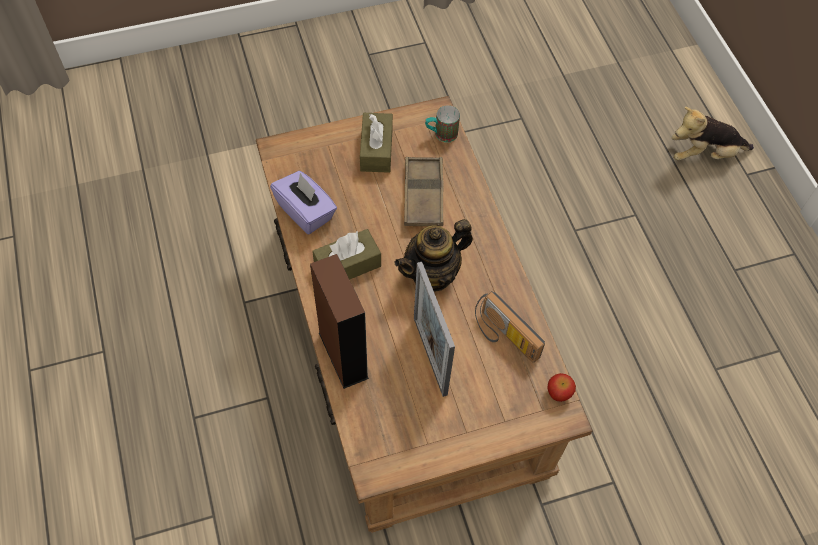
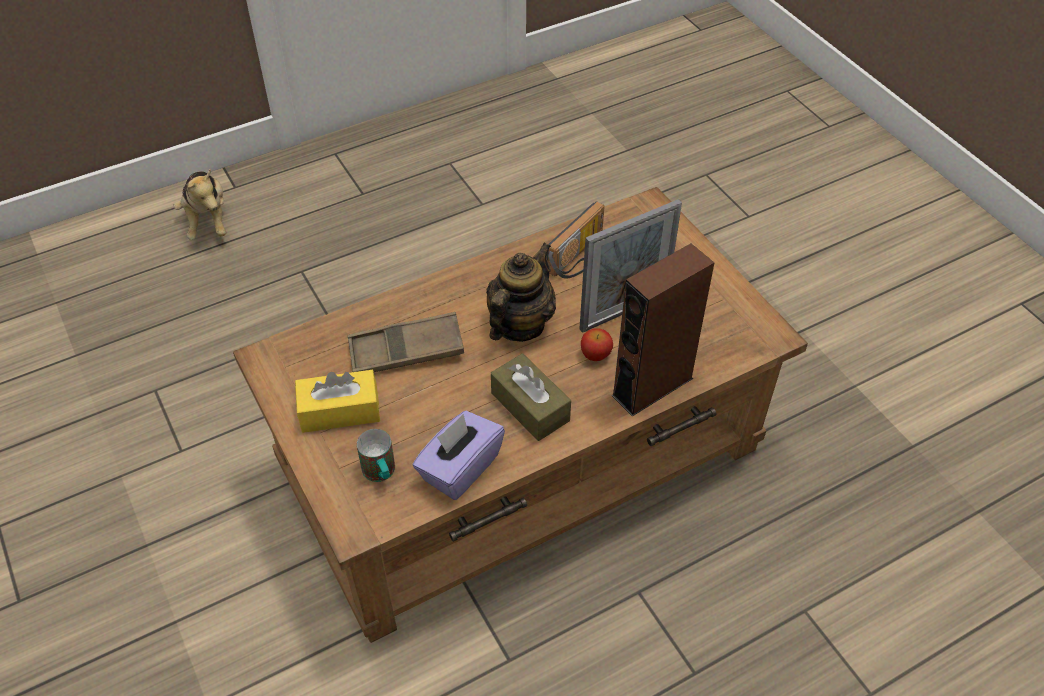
camera: 100 degrees left, 10 degrees down
(376, 150) = (339, 411): brown tissue box -> yellow tissue box
(432, 274) = (519, 325): teapot -> teapot turned 105 degrees counterclockwise
(441, 134) = (303, 348): mug -> mug (381, 474)
(558, 393) = (628, 211): apple -> apple (596, 355)

